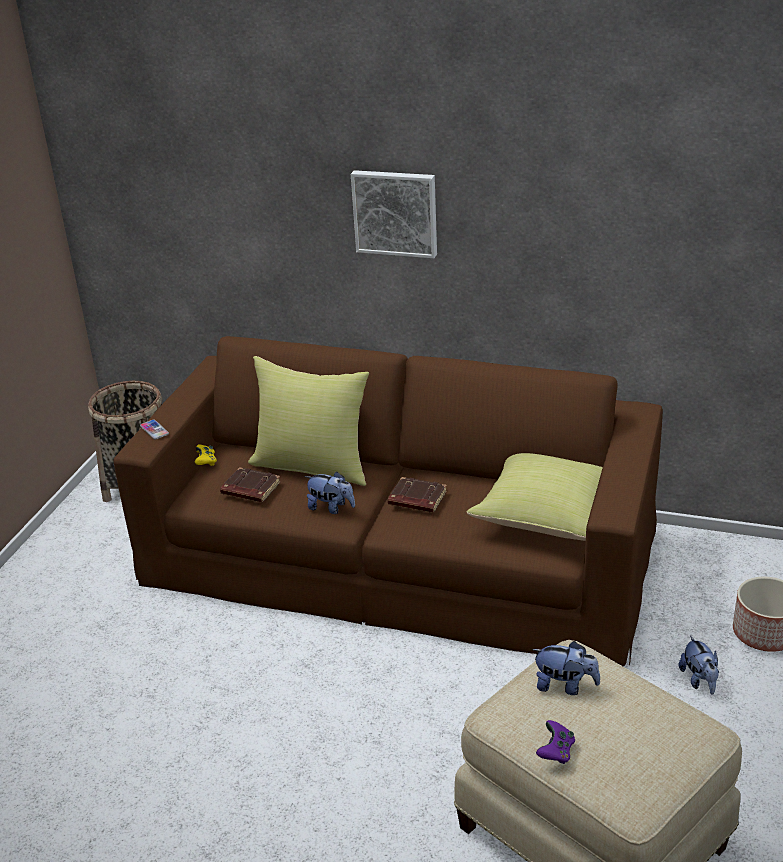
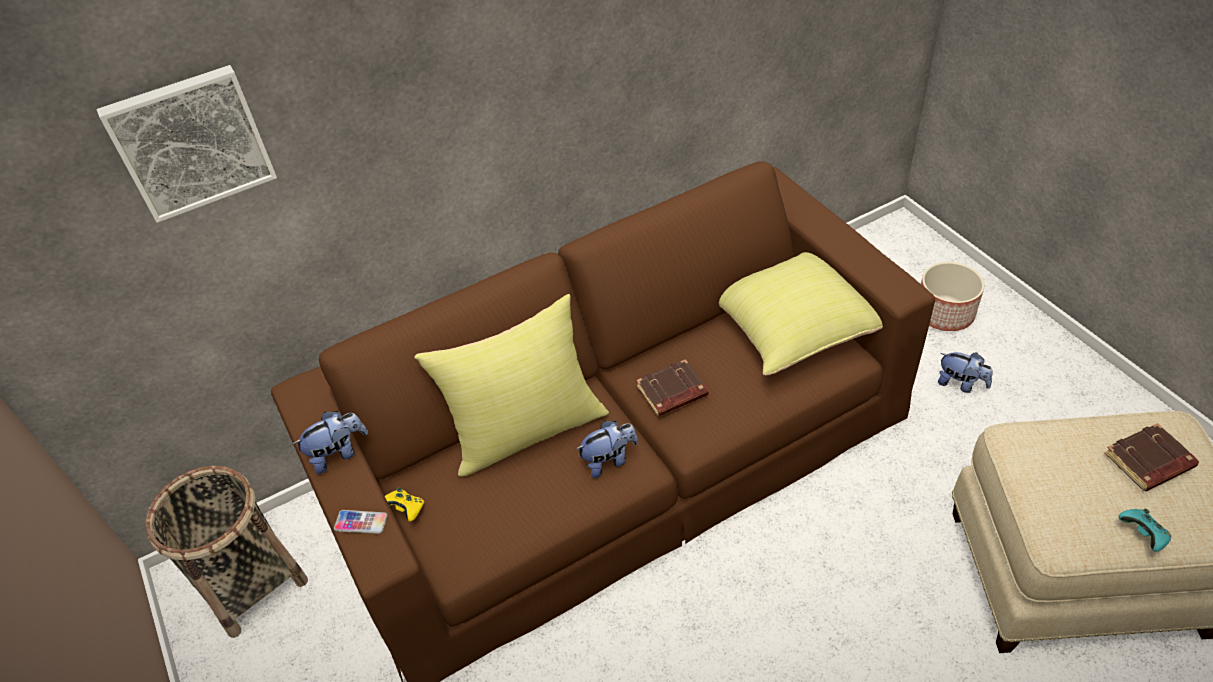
camera: 45 degrees left, 15 degrees up
(250, 489) = (505, 504): brown book -> brown book (1148, 462)
(395, 212) = (480, 92): picture -> picture (190, 141)
(556, 752) = (1143, 535): purple game controller -> turquoise game controller
(565, 685) = (1056, 471): plush toy -> plush toy (338, 454)

